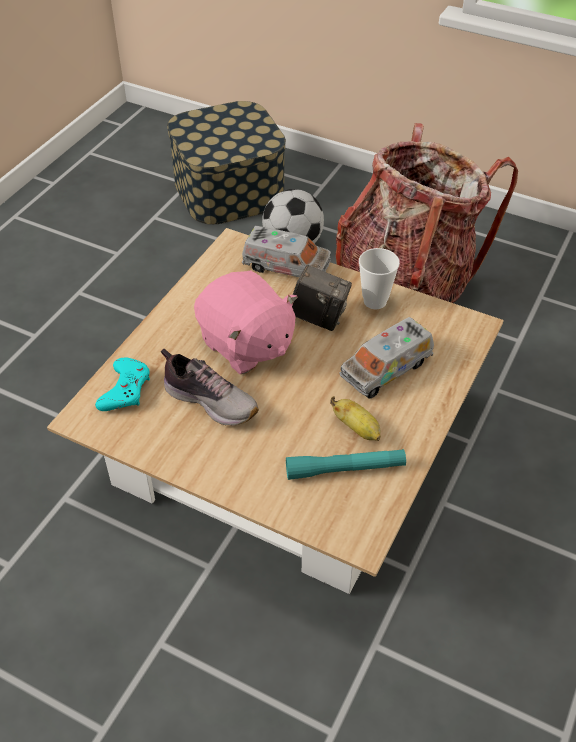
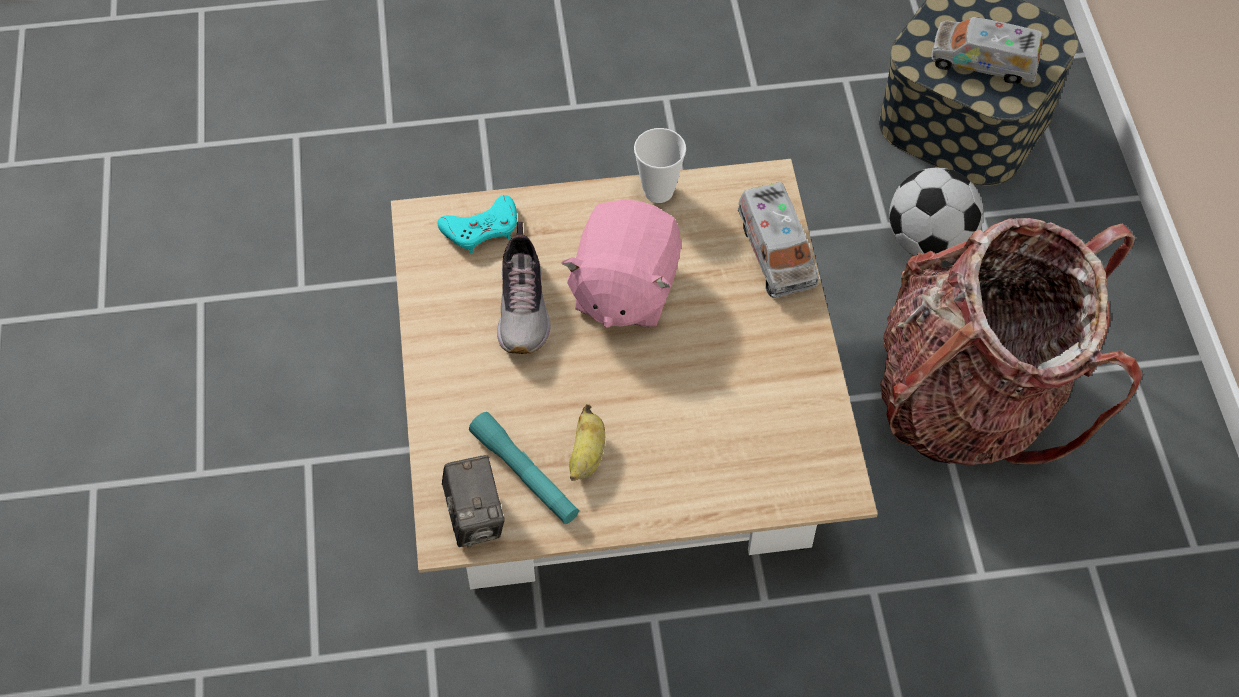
camera: 55 degrees right, 10 degrees up
(318, 317) = (721, 329): camera -> camera (475, 518)
(375, 301) = (794, 368): cup -> cup (658, 191)
(386, 369) = (694, 436): toy truck -> toy truck (983, 62)

